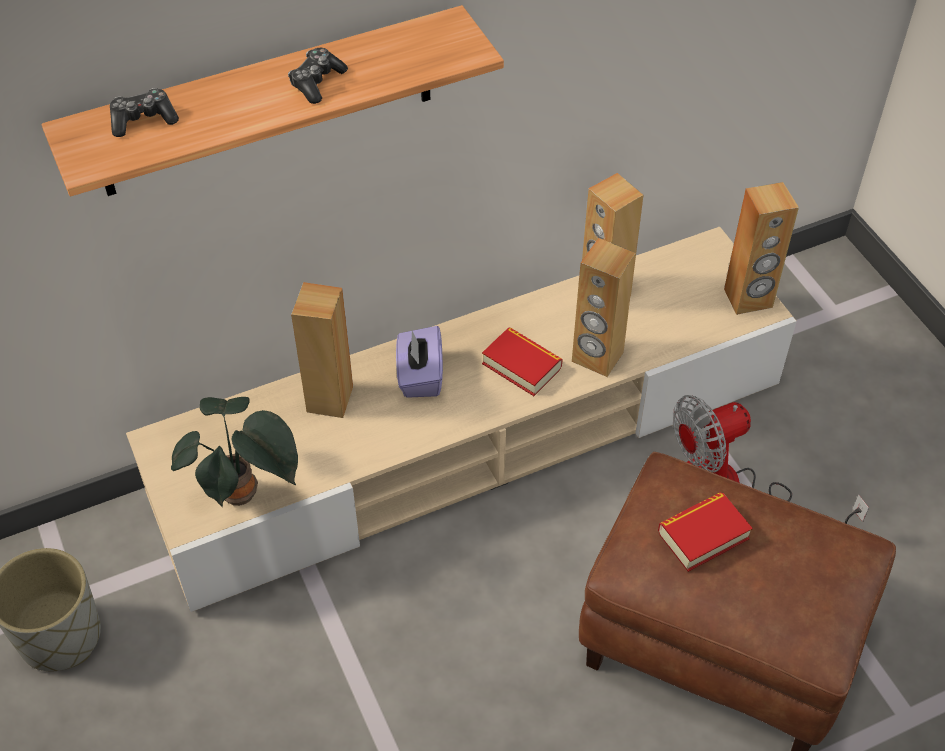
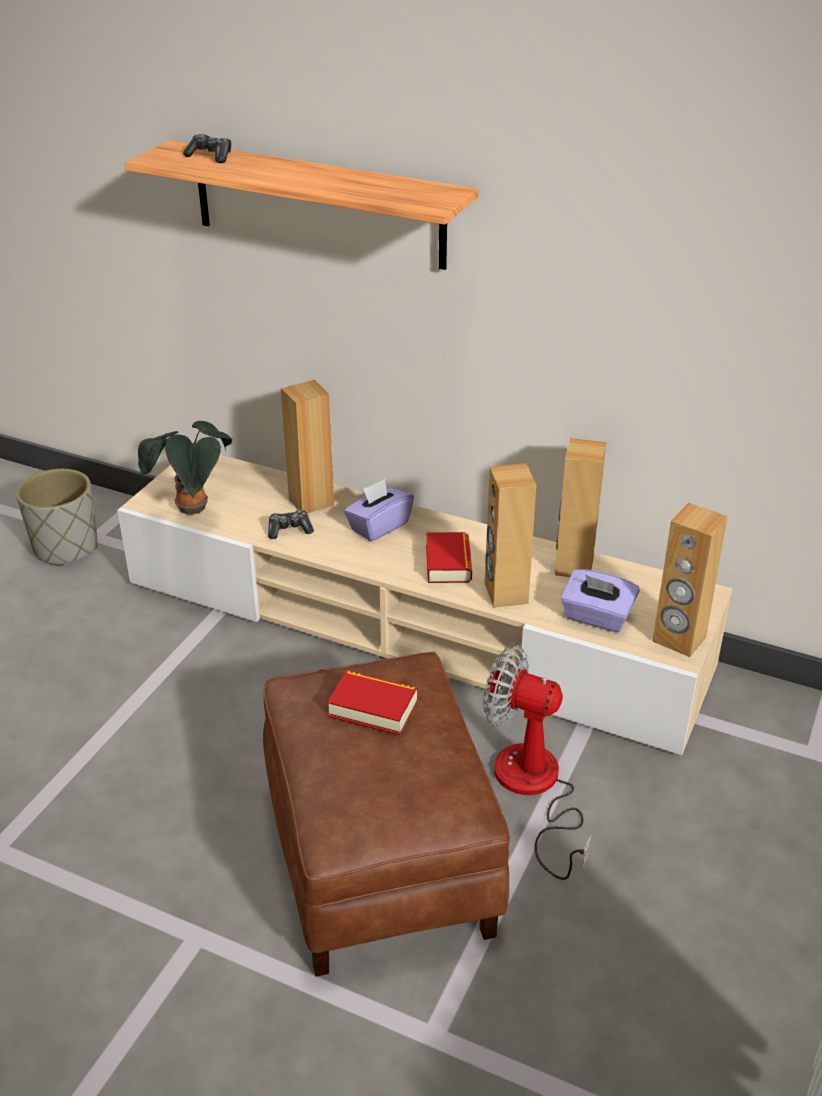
camera: 50 degrees right, 15 degrees down
(317, 82) = (322, 180): game controller -> game controller (289, 530)
(679, 325) = (597, 617): none -> purple tissue box

